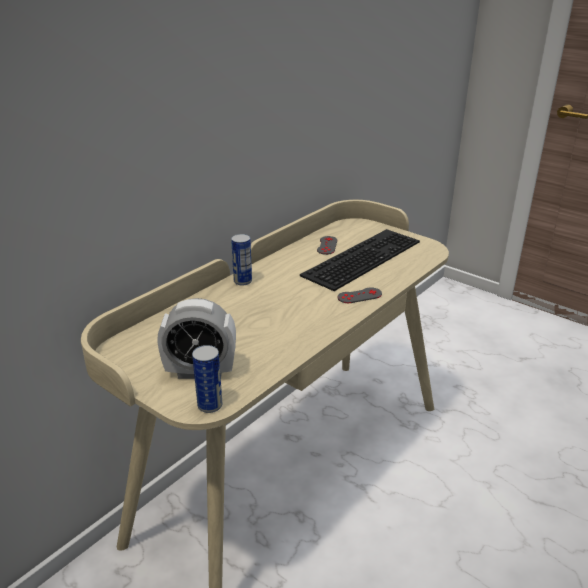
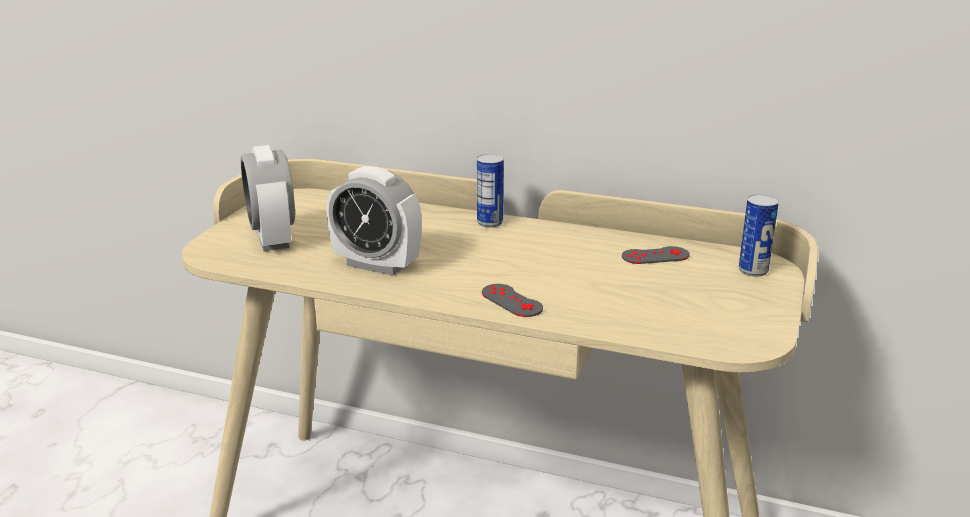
camera: 70 degrees right, 5 degrees down
(210, 405) = (212, 255): can -> can (753, 270)
(280, 332) = (376, 265): none -> alarm clock
(361, 257) = (644, 286): keyboard -> none

